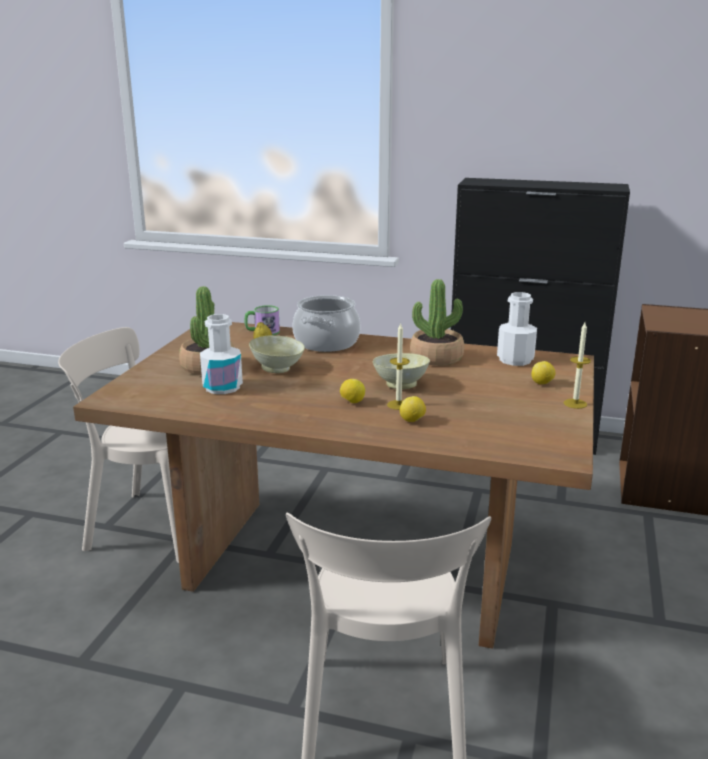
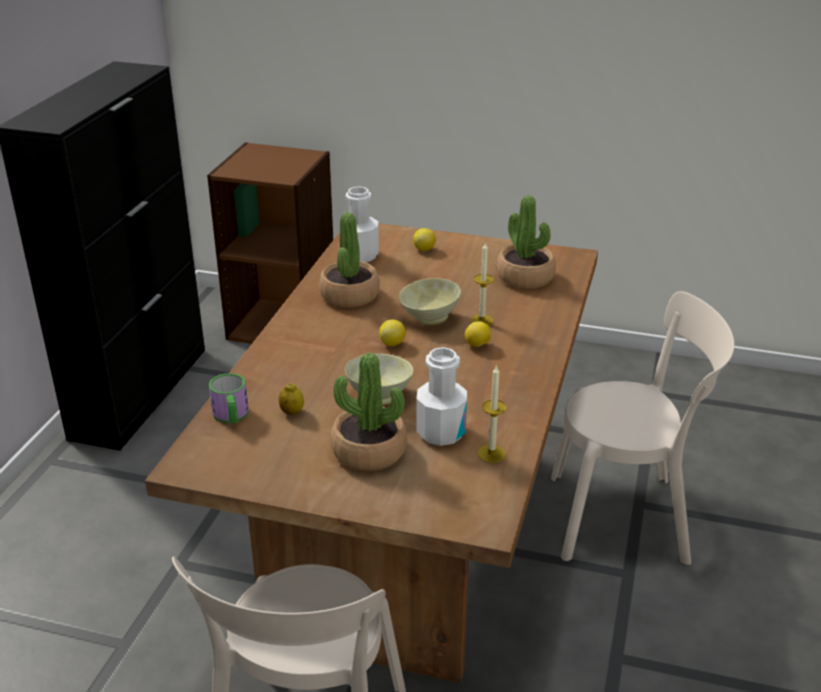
camera: 90 degrees left, 10 degrees up
(327, 343) = (287, 363): cooking pot -> none
(412, 421) = (519, 315): lemon -> lemon (392, 343)
(497, 427) = (525, 277): none -> potted plant
(575, 403) = (470, 240): candle -> candle (491, 454)

